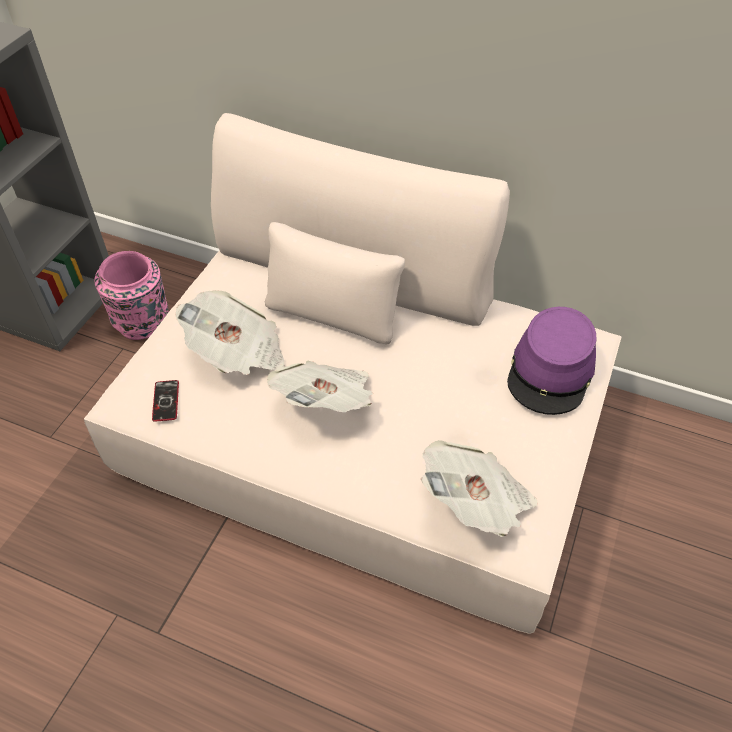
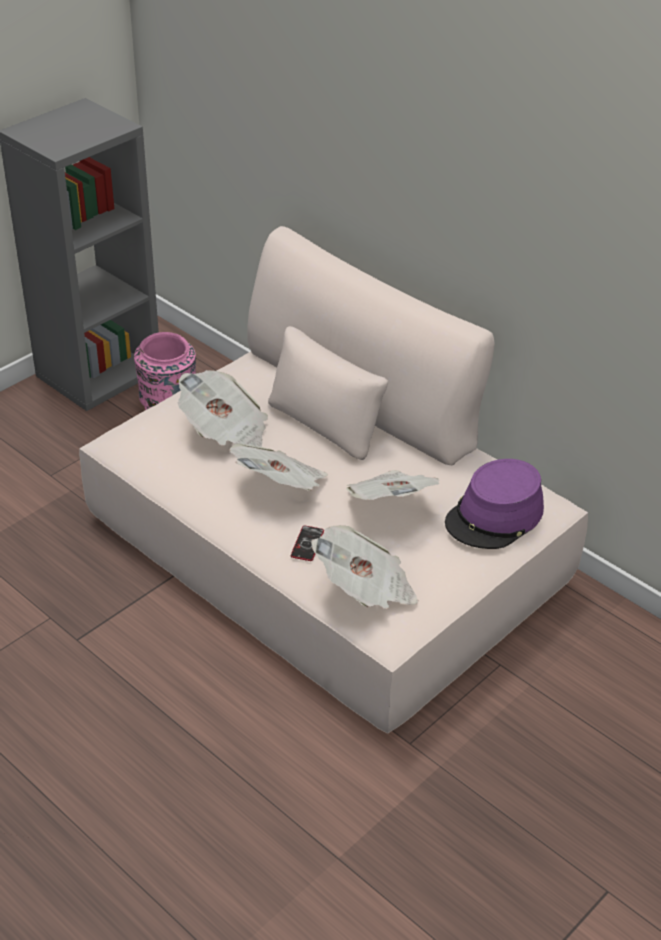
camera: 20 degrees right, 10 degrees down
(166, 401) = (148, 450): phone -> phone (307, 544)
(446, 388) = (390, 504): none -> newspaper

